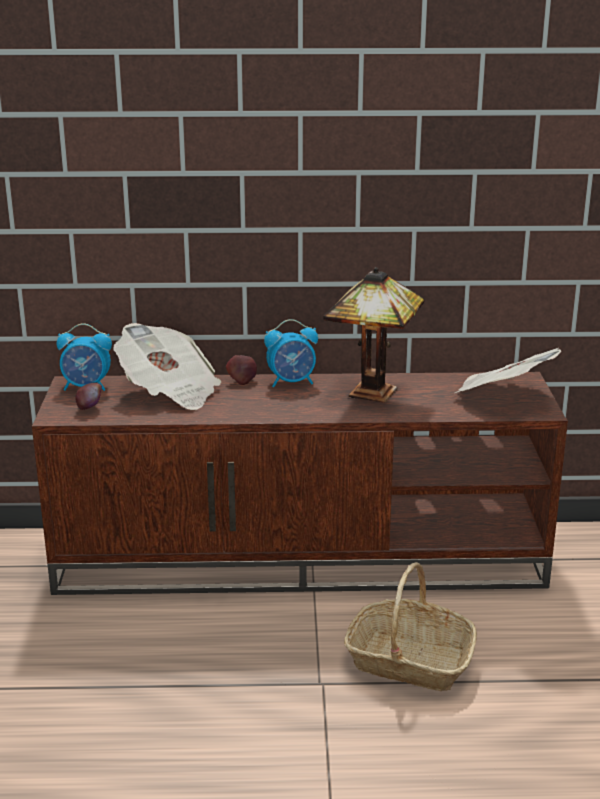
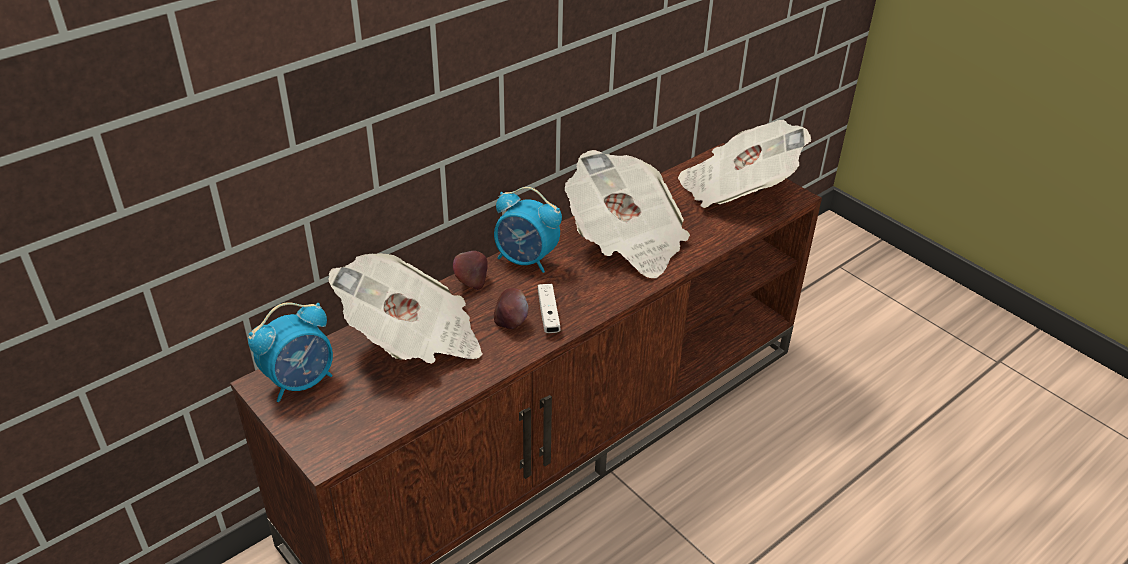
camera: 40 degrees left, 15 degrees up
(90, 408) = (352, 416): apple -> apple (511, 322)
(264, 408) = (548, 314): none -> white game controller
(292, 382) = (526, 260): alarm clock -> alarm clock turned 75 degrees clockwise
(374, 394) = (626, 240): table lamp -> newspaper
(409, 661) = (772, 502): basket -> none

